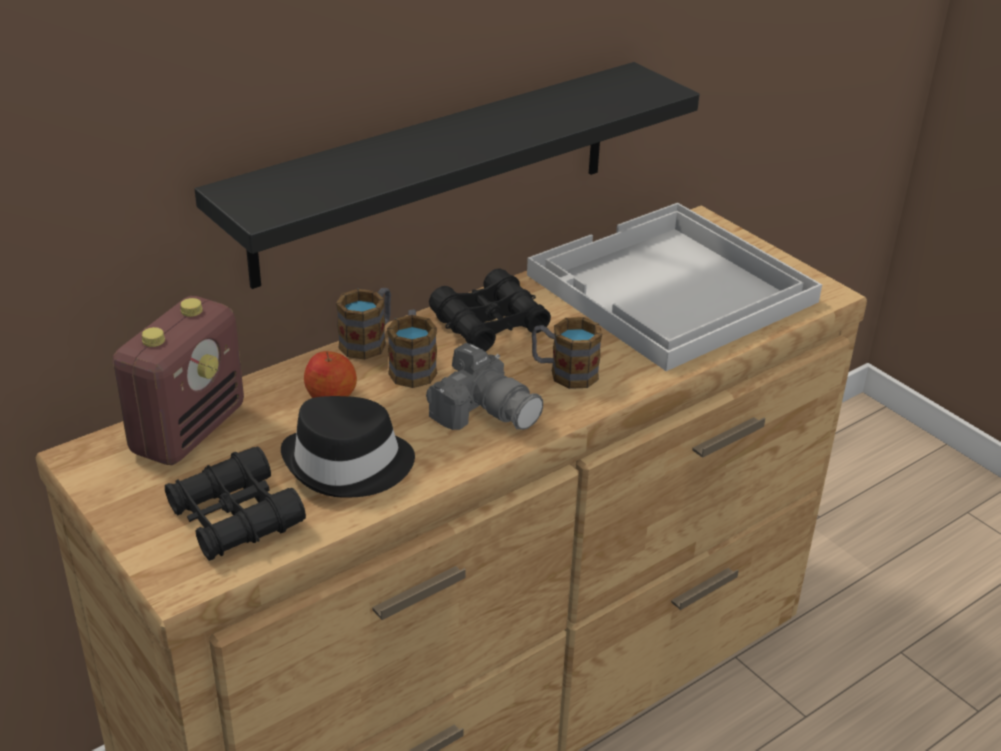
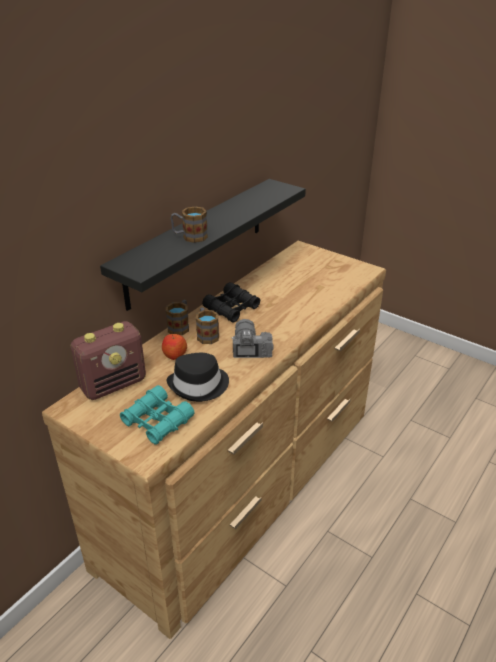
camera: 15 degrees left, 0 degrees up
(188, 430) = (114, 384): radio -> radio turned 45 degrees clockwise
(235, 517) = (157, 421): black binoculars -> turquoise binoculars
(484, 411) = (249, 348): camera -> camera turned 120 degrees counterclockwise
(564, 373) = (276, 324): mug -> mug (190, 237)
(671, 290) = (303, 279): white tray -> none

